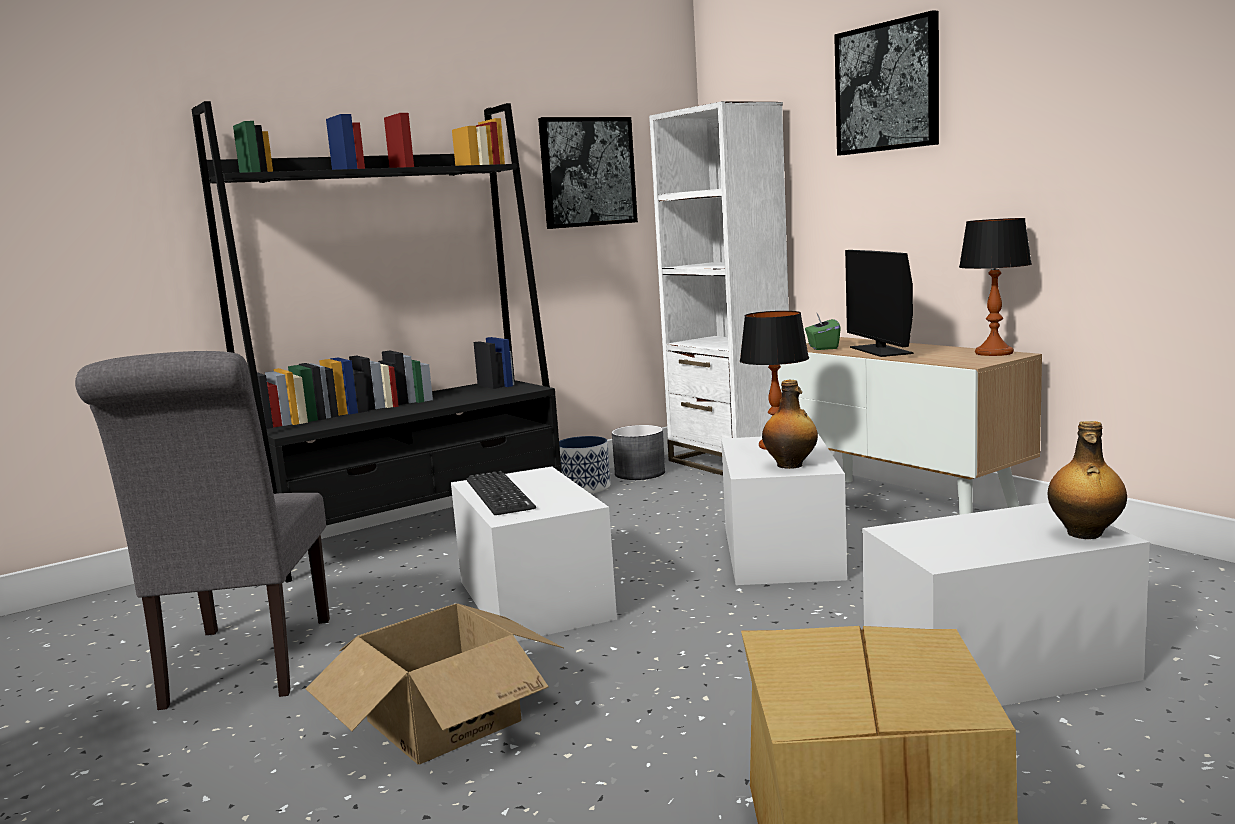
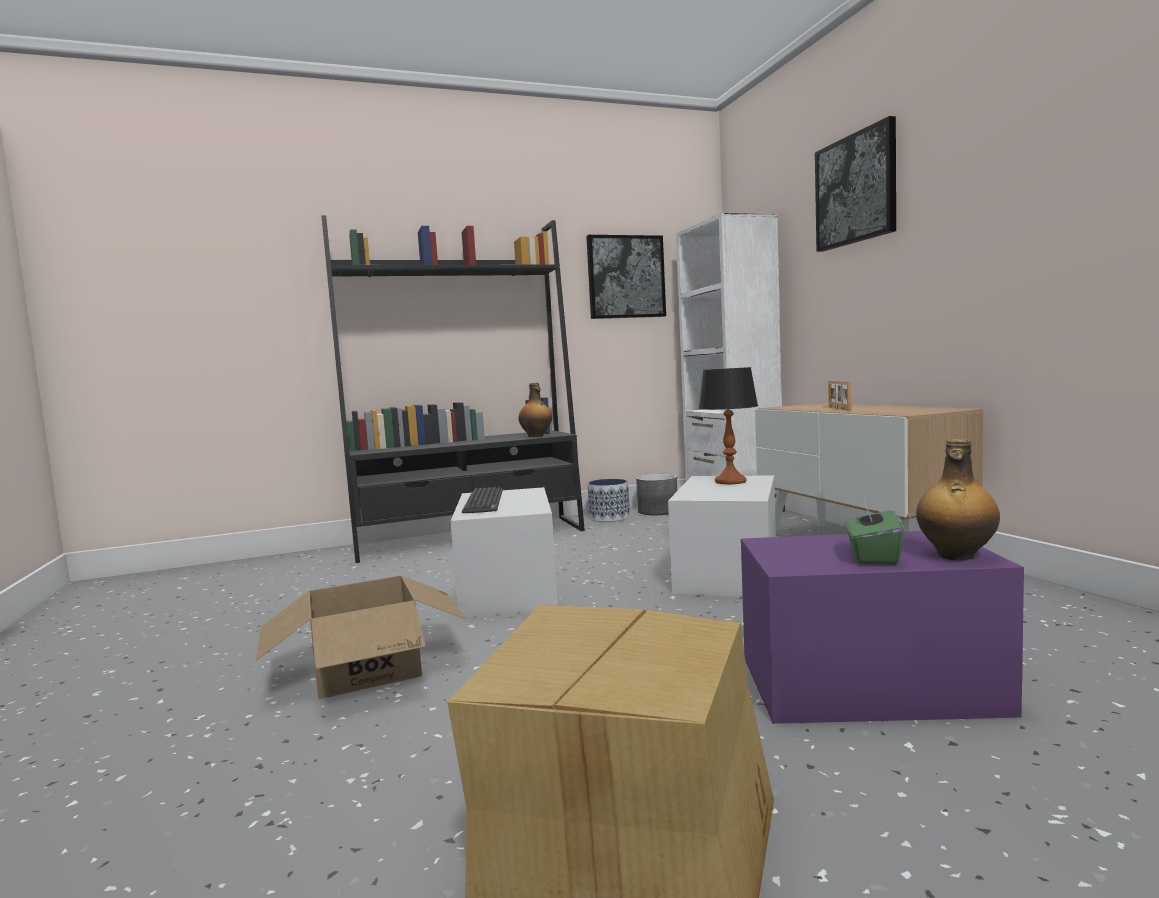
camera: 15 degrees right, 5 degrees down
(244, 667) = (275, 614): grey chair -> none
(791, 465) = (727, 494): bottle -> bottle (536, 436)
(822, 347) = (792, 407): green tissue box -> green tissue box (872, 557)
(880, 350) = (838, 408): monitor -> picture frame
(993, 353) = (936, 408): table lamp -> none
(998, 666) = (868, 684): white storage box -> purple storage box

